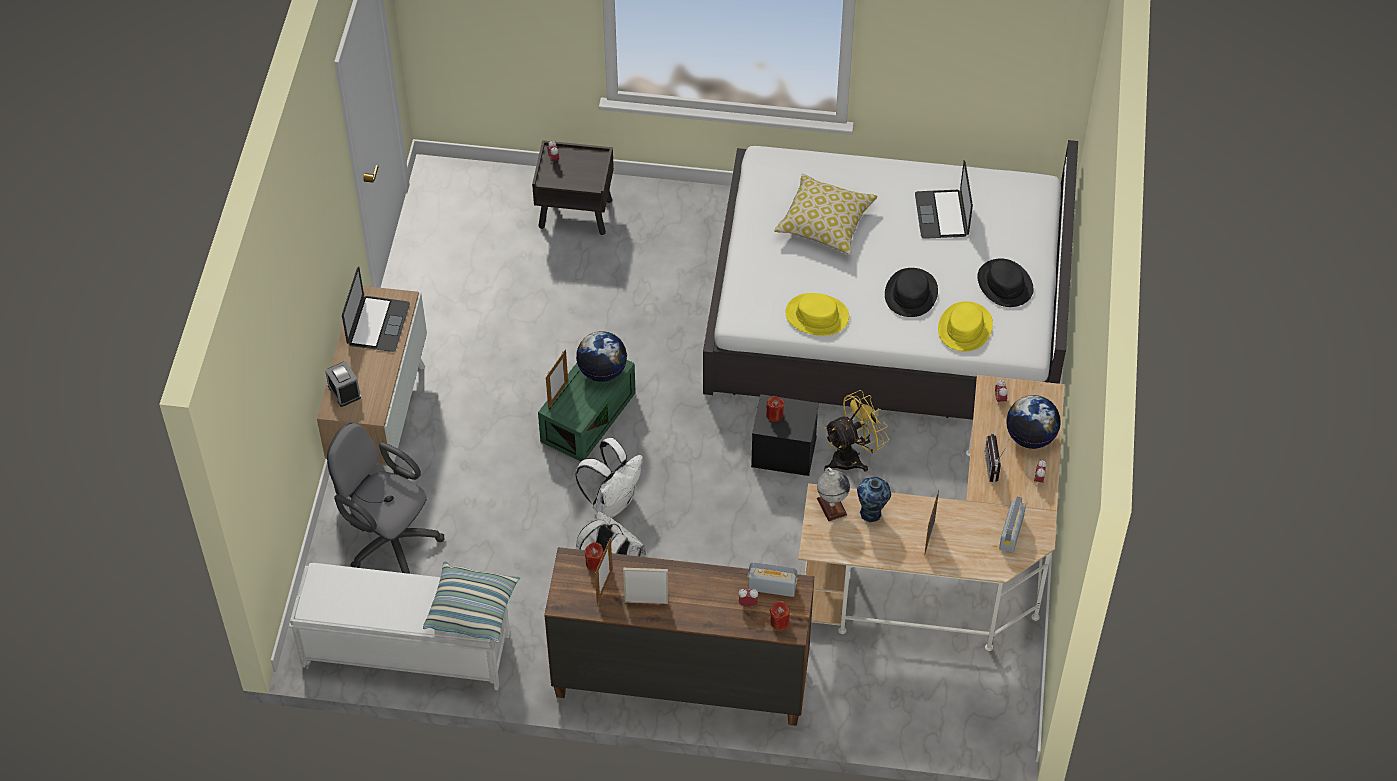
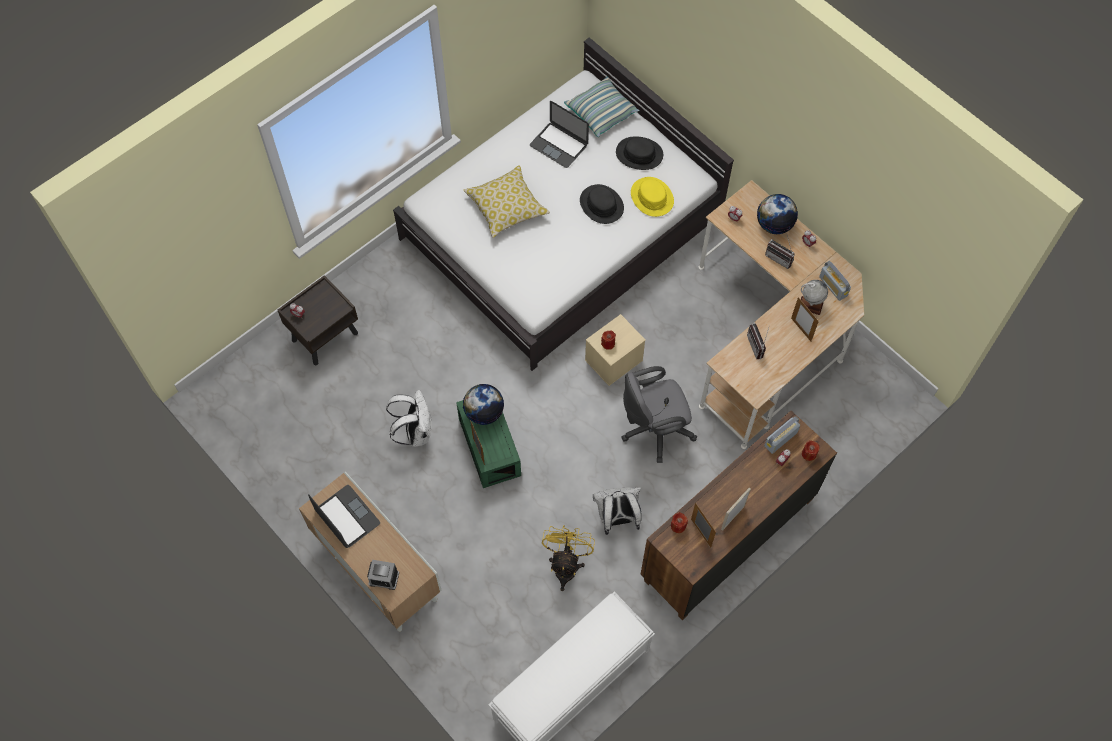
camera: 50 degrees left, 10 degrees up
(388, 540) = (477, 634): grey office chair -> grey office chair (653, 430)
(472, 610) = (617, 624): pillow -> pillow (601, 112)
(613, 501) = (566, 480): white backpack -> white backpack (415, 432)
(782, 452) = (613, 361): black storage box -> beige storage box
(817, 315) = (571, 264): yellow hat -> none
(831, 506) = (734, 363): globe -> globe (810, 305)
(852, 457) = (650, 327): yellow fan -> yellow fan (566, 565)
(871, 514) = (758, 346): vase -> radio

